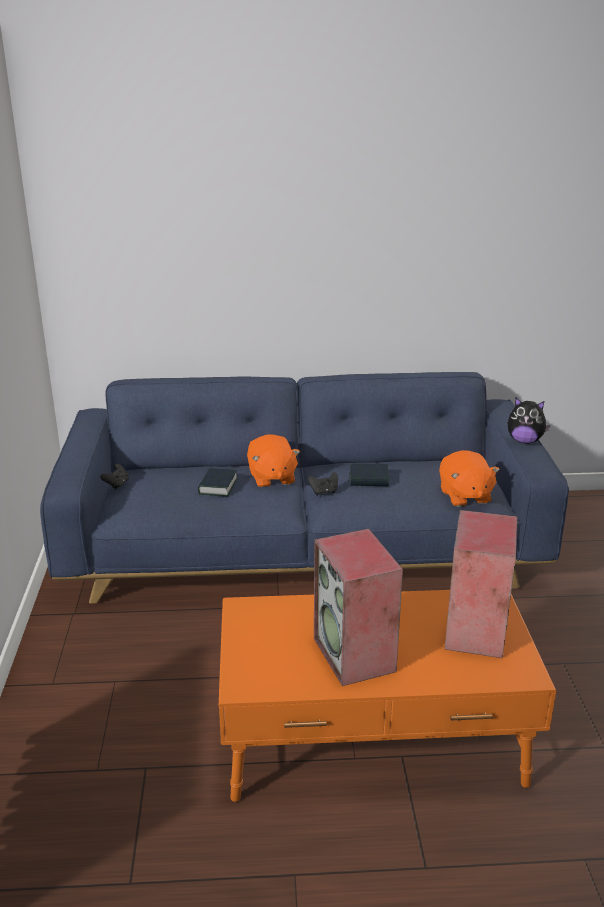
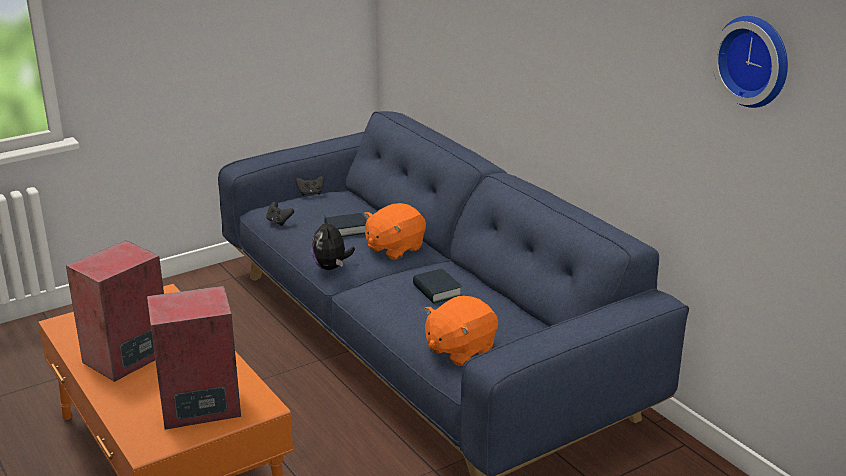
camera: 60 degrees right, 0 degrees up
(324, 492) = (389, 277): black game controller -> black game controller (279, 222)
(524, 441) = (563, 334): plush toy -> plush toy (331, 267)
(548, 208) = (755, 60): none -> wall clock

